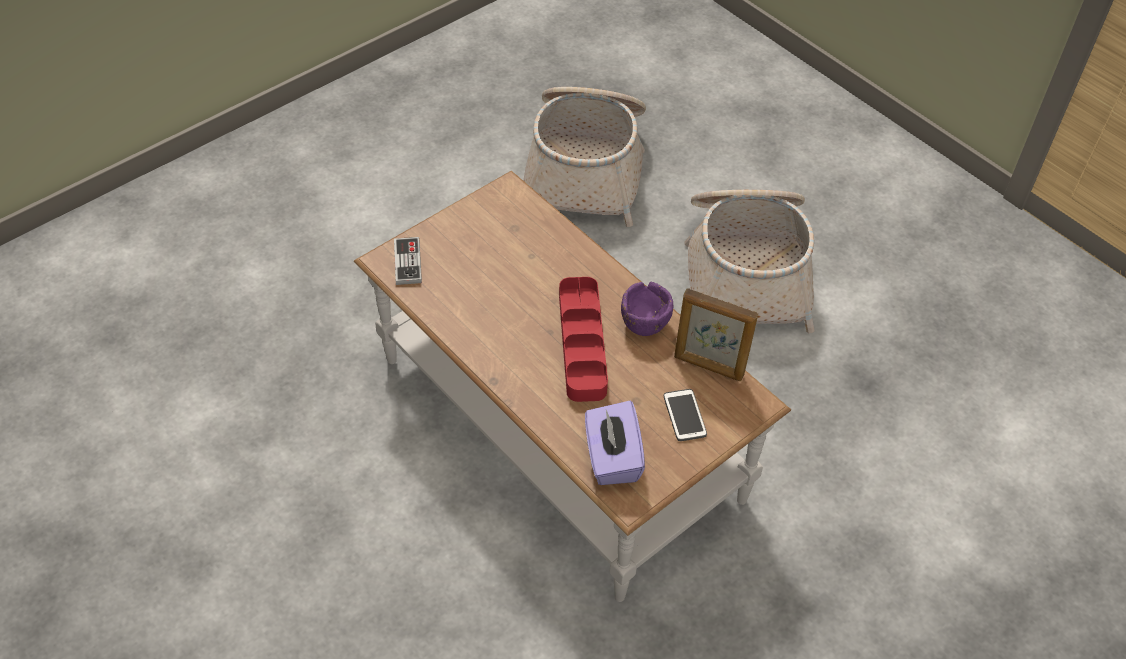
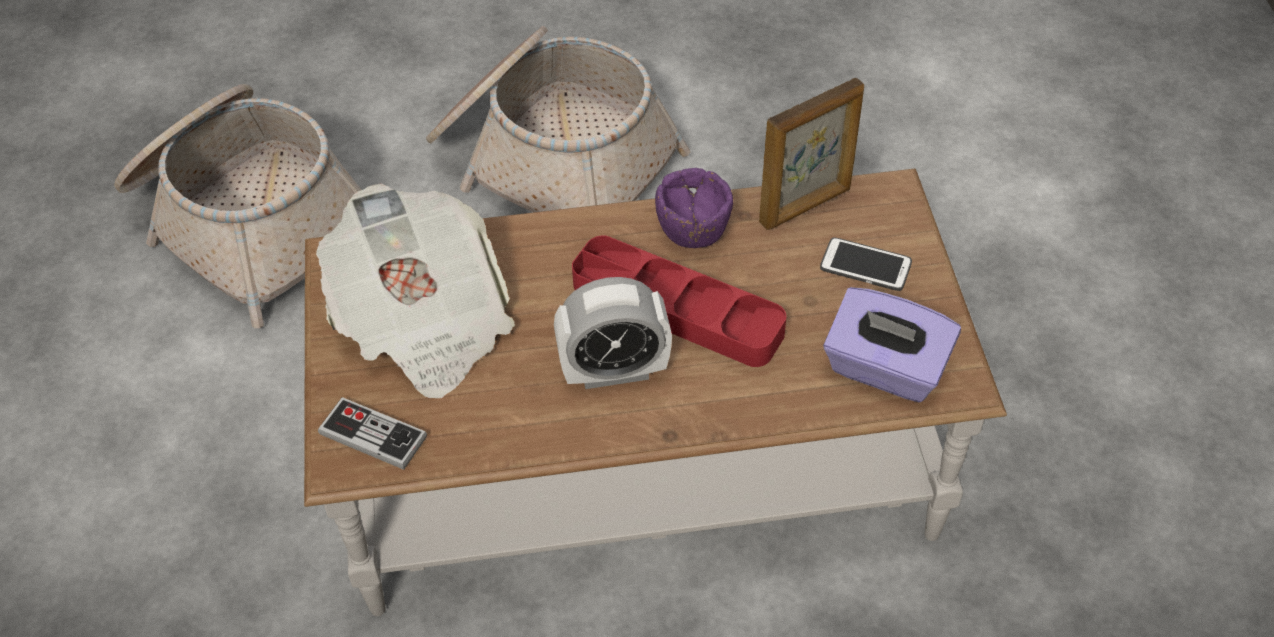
camera: 55 degrees left, 0 degrees up
(491, 244) = (423, 322): none -> newspaper
(518, 337) = (614, 371): none -> alarm clock

